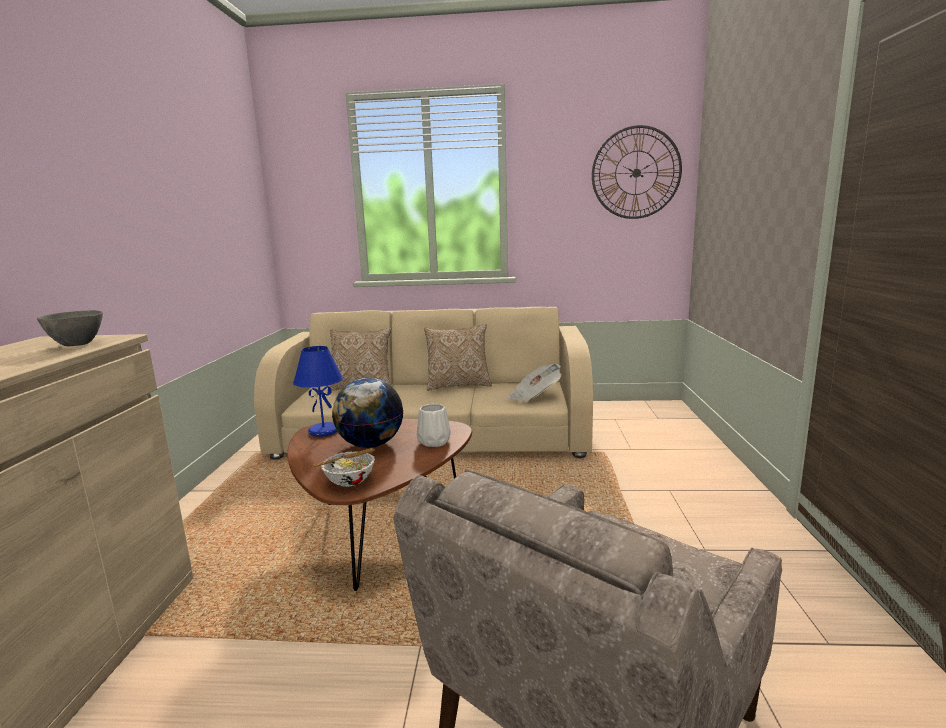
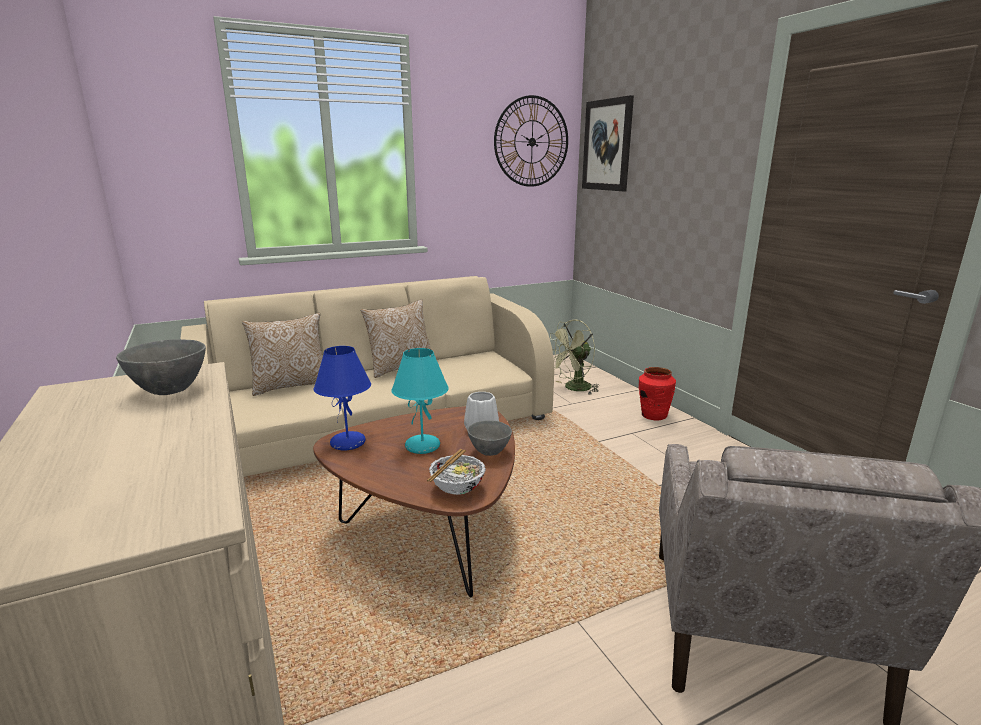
camera: 30 degrees left, 5 degrees up
(370, 445) = (422, 446): globe -> turquoise table lamp
(415, 460) = (490, 452): none -> grey bowl
(534, 397) = (489, 369): newspaper -> none
(648, 435) = (573, 388): none -> green fan
(715, 169) = (607, 145): none -> picture
(716, 478) = (653, 415): none -> red vase

